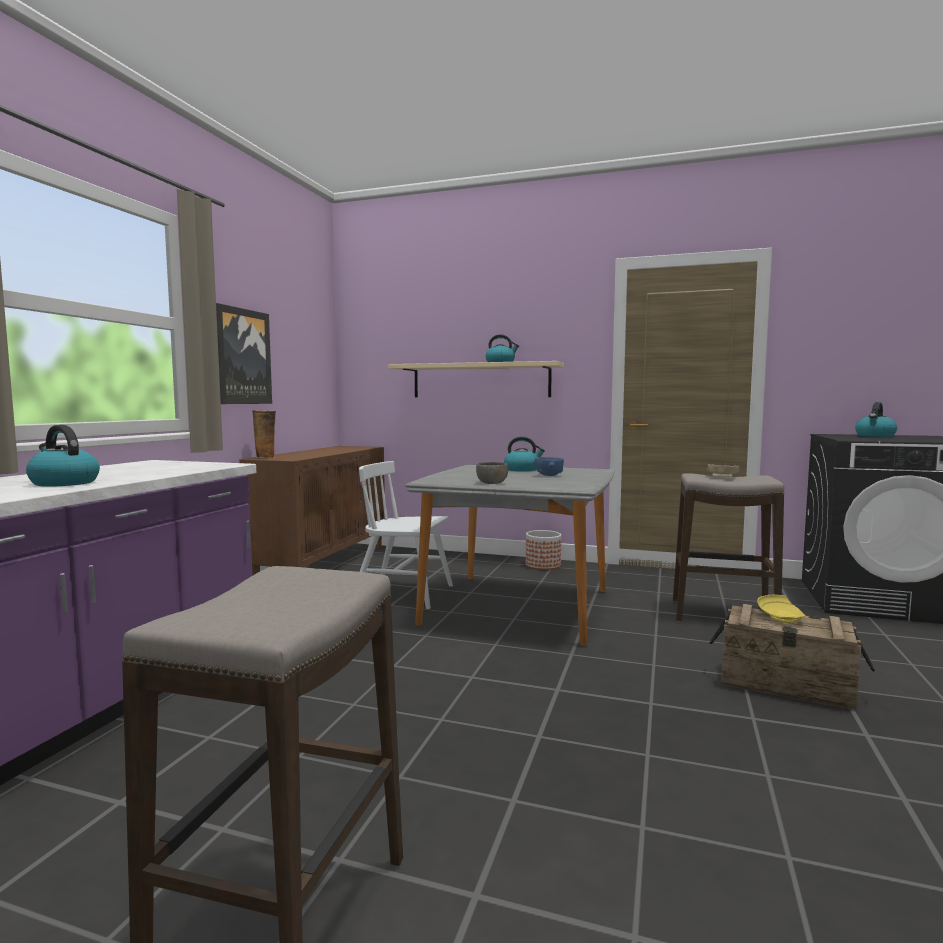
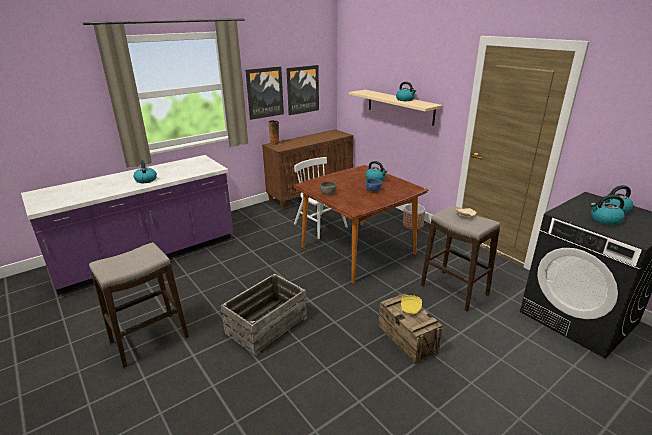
camera: 35 degrees right, 20 degrees up
(295, 366) = (302, 89): none -> picture
(518, 607) = (358, 250): grey dining table -> brown dining table
(546, 756) = (266, 325): none -> crate
(896, 438) = (605, 220): none -> kettle

